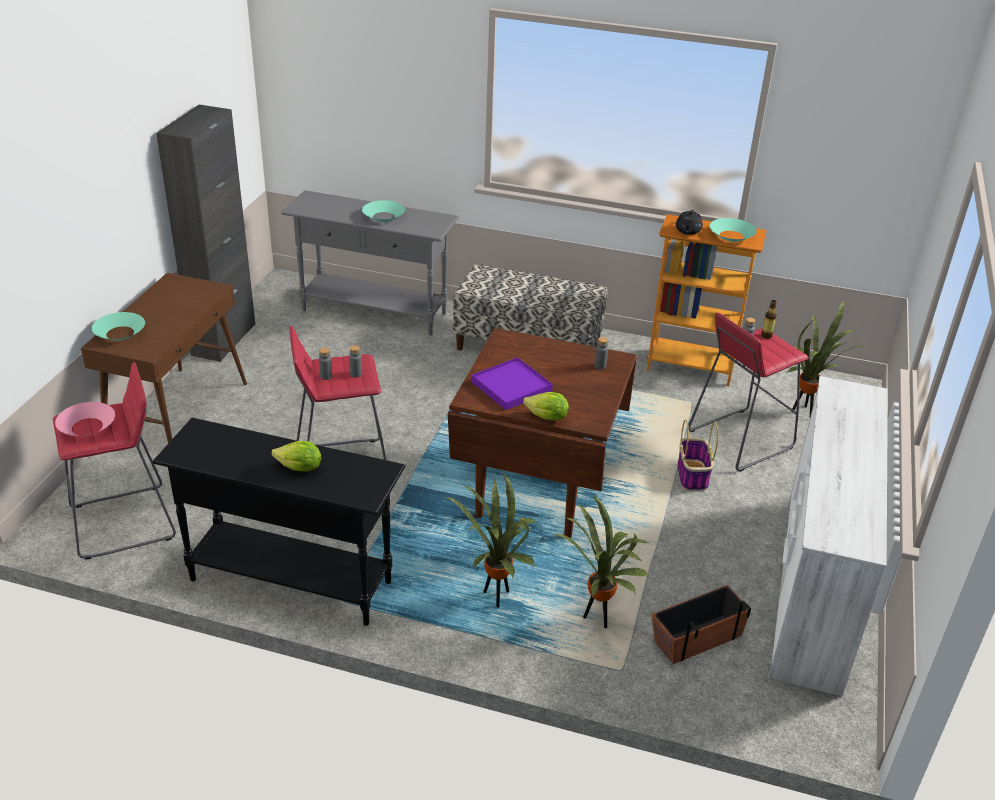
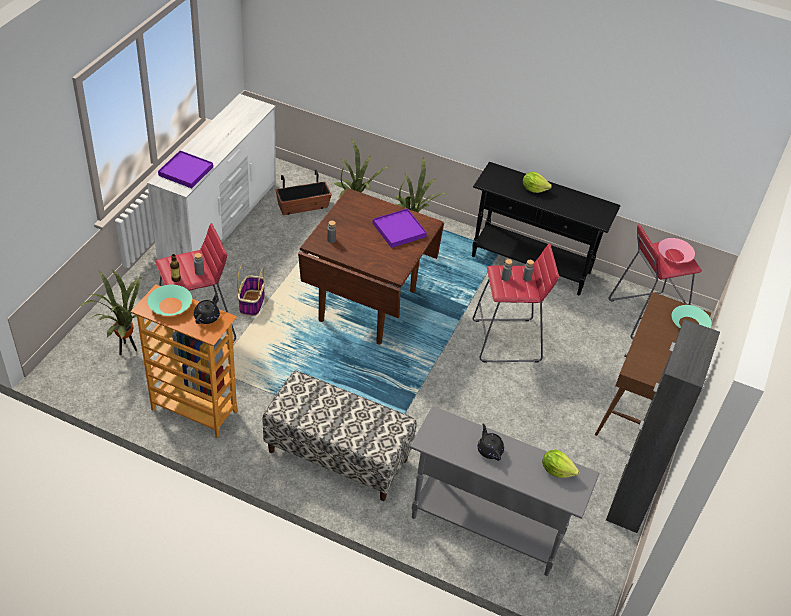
camera: 175 degrees left, 10 degrees up
(383, 216) = (489, 450): turquoise bowl -> black teapot
(547, 418) = (381, 204): lettuce -> lettuce (556, 470)
(850, 408) = (186, 171): none -> purple tray

